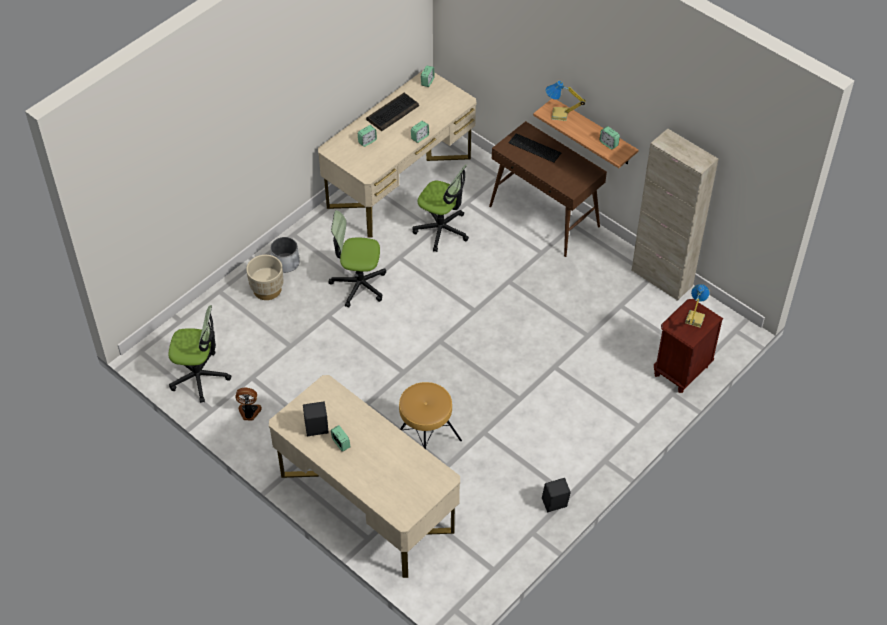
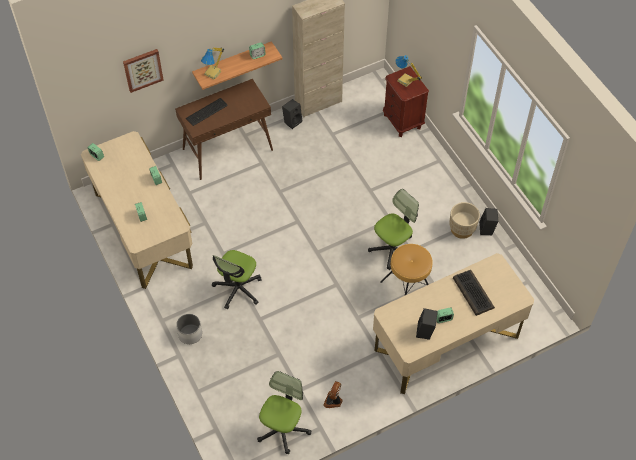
camera: 70 degrees left, 5 degrees up
(267, 289) = (212, 355): beige planter -> beige planter (462, 229)
(392, 112) = (118, 189): keyboard -> keyboard (472, 293)
(442, 230) = (208, 217): office chair -> office chair (392, 249)
(509, 45) = (143, 69): none -> picture
(619, 262) = (292, 121): none -> black speaker

